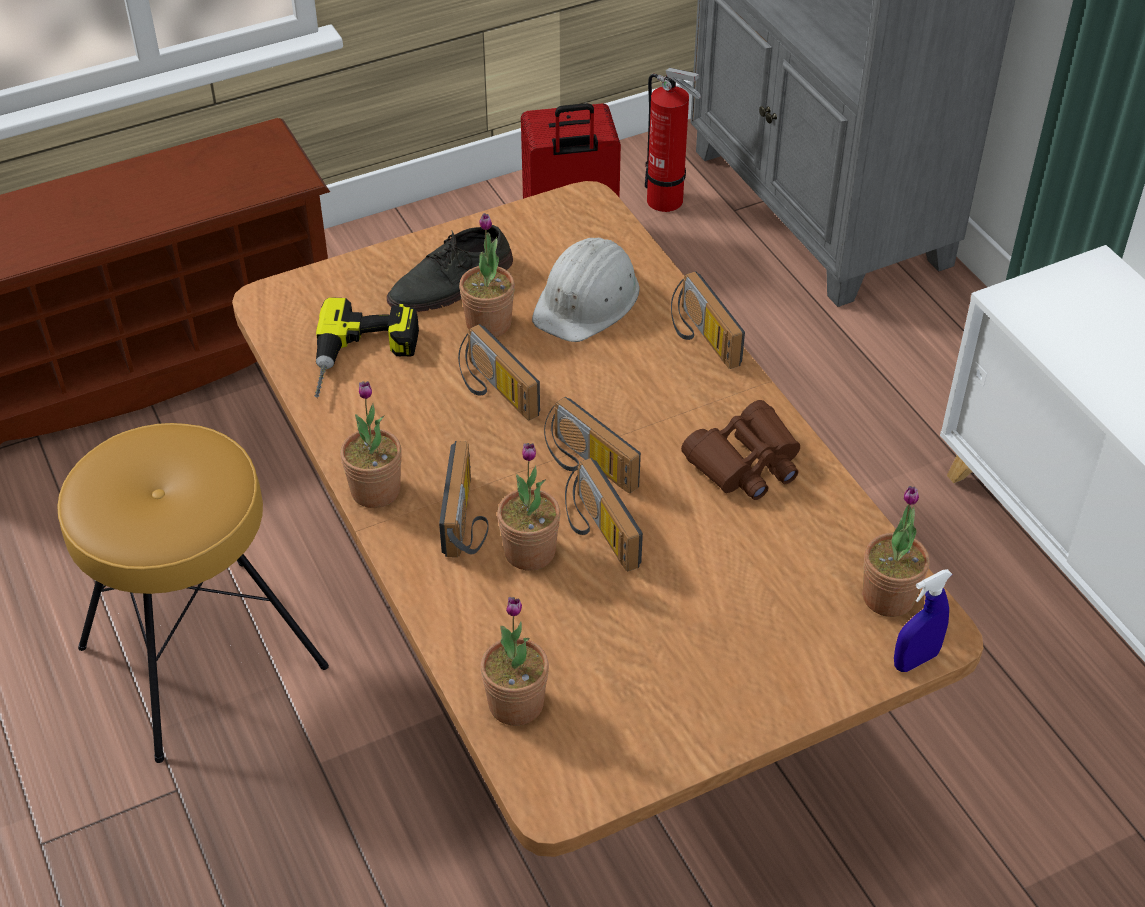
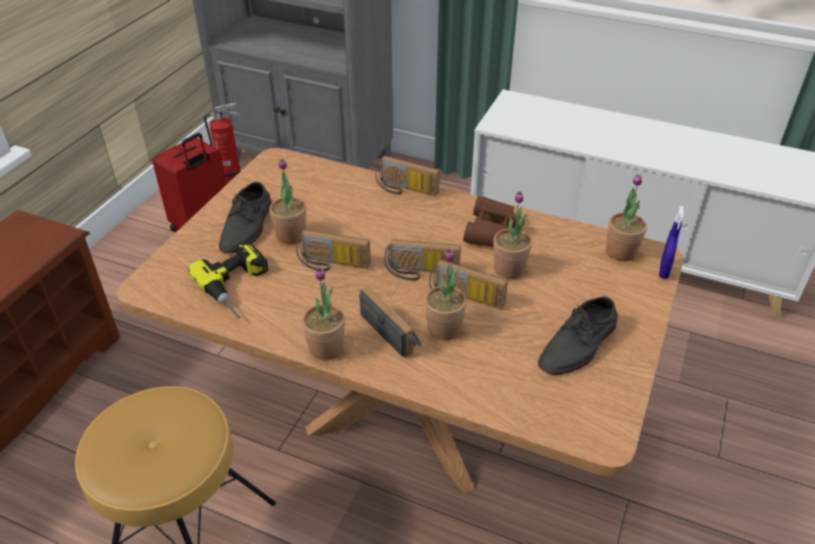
camera: 40 degrees left, 5 degrees down
(516, 703) = (528, 405): potted plant -> potted plant (509, 269)
(587, 300) = (330, 200): white hard hat -> none
(665, 677) = (579, 345): none -> grey shoe

